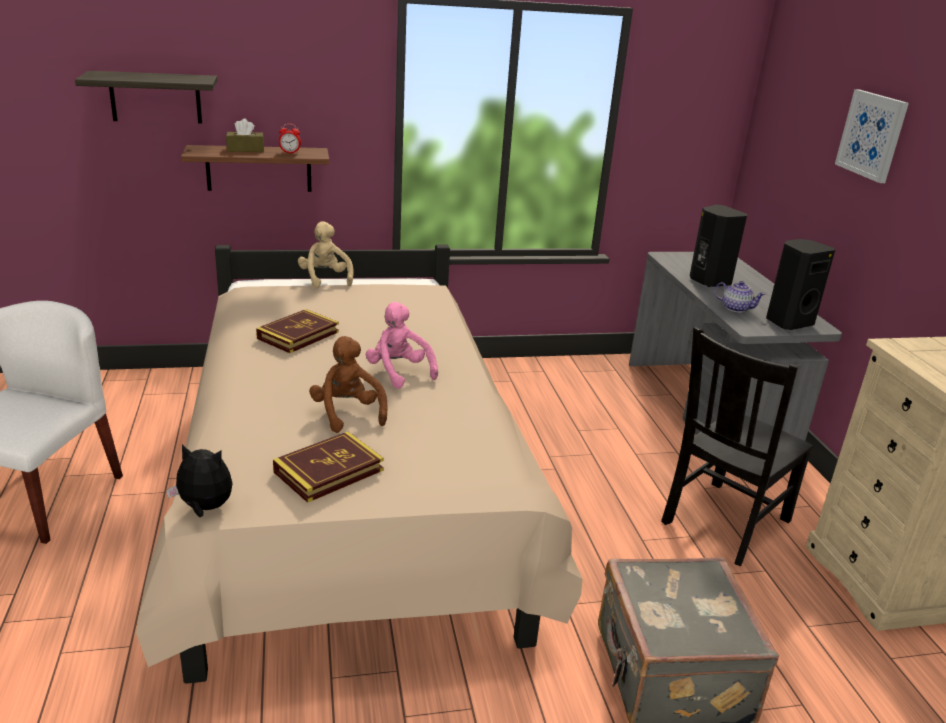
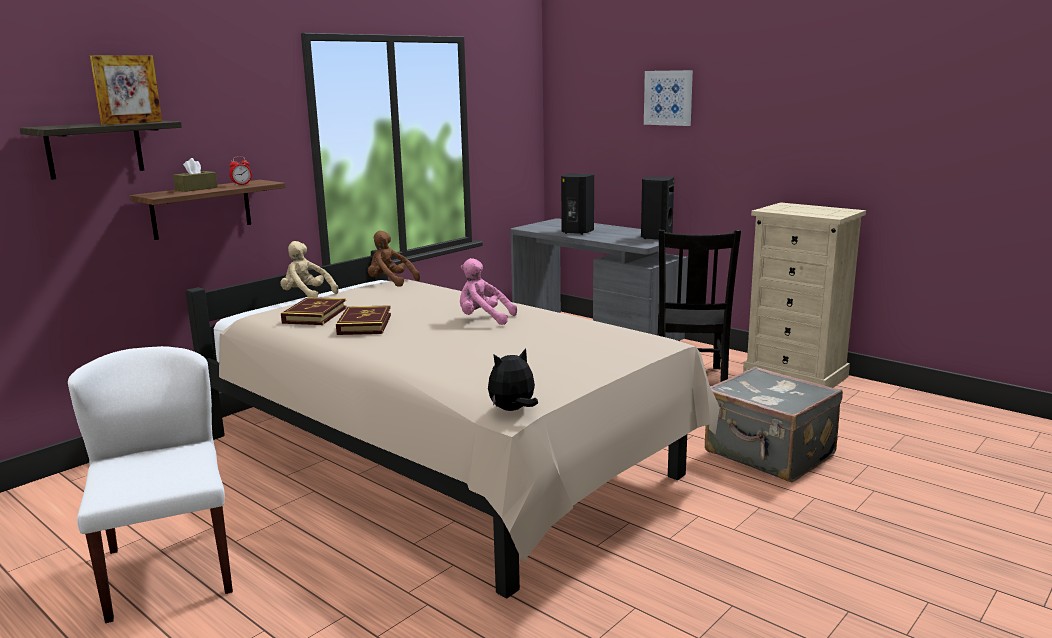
camera: 35 degrees left, 10 degrees down
(166, 80) = (132, 123): none -> picture frame
(328, 471) = (551, 368): book -> book (315, 315)
(347, 413) = (498, 344): brown plush toy -> brown plush toy (390, 282)
(735, 308) = (617, 239): teapot -> none

